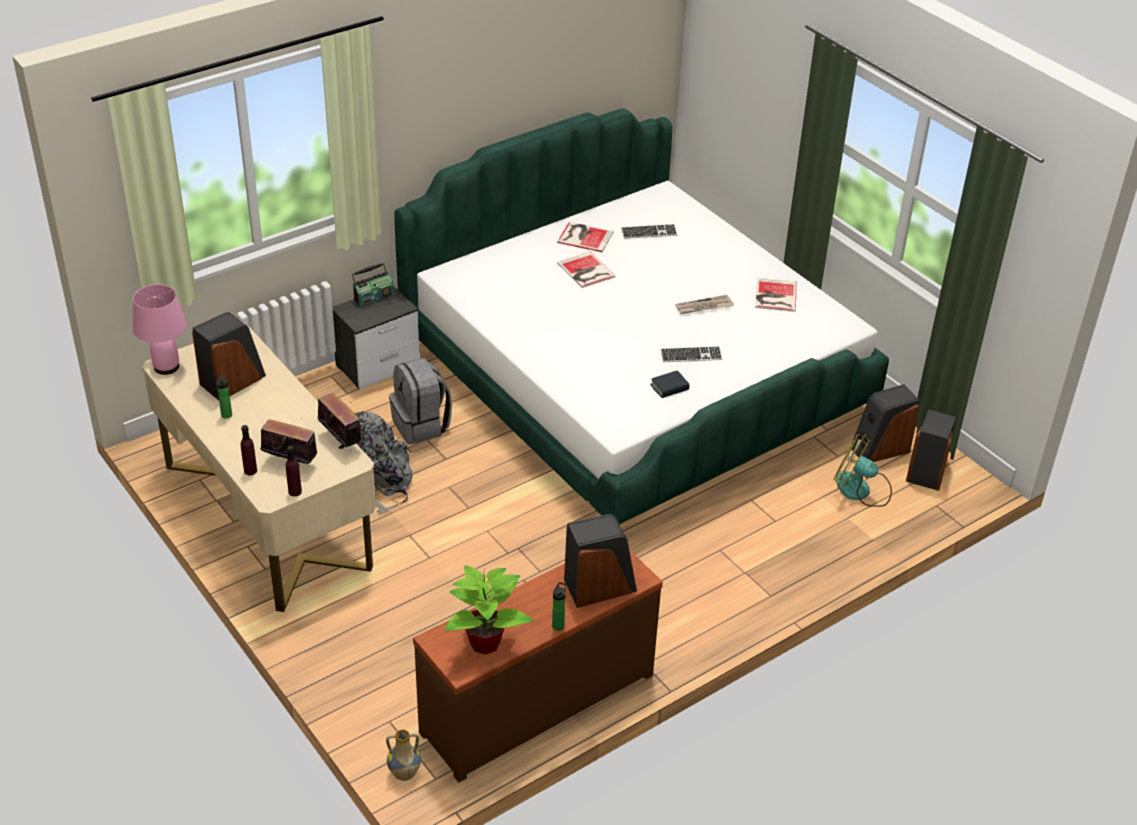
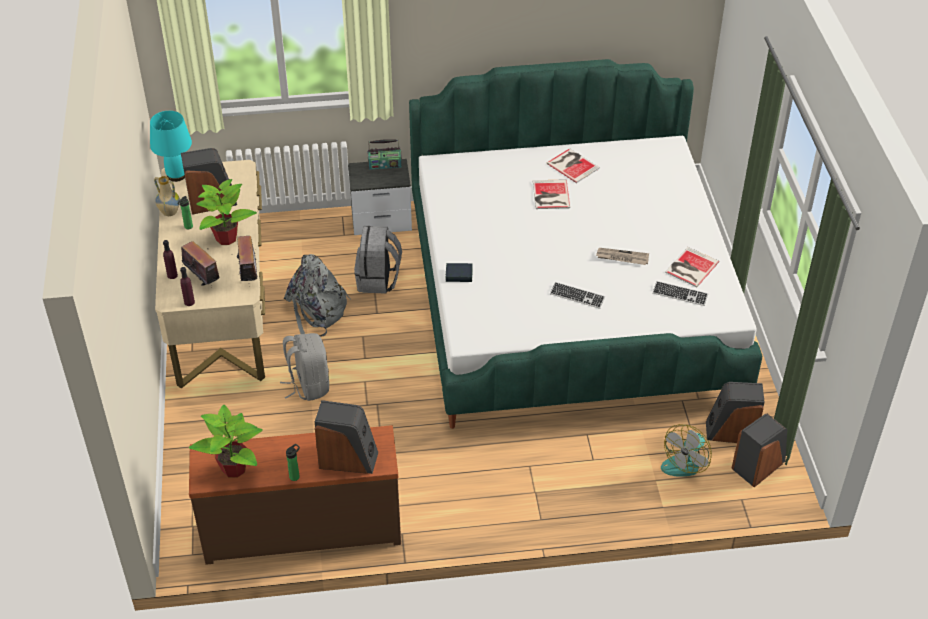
camera: 30 degrees right, 5 degrees up
(166, 367) = (176, 175): pink table lamp -> turquoise table lamp
(282, 412) = (227, 238): none -> potted plant
(404, 774) = (174, 542): vase -> vase (169, 213)
(428, 556) = (308, 385): none -> grey backpack
(649, 233) = (629, 178): keyboard -> keyboard (680, 294)
(669, 387) = (537, 317): book -> book (459, 275)
(861, 490) = (686, 461): fan -> fan turned 105 degrees counterclockwise

